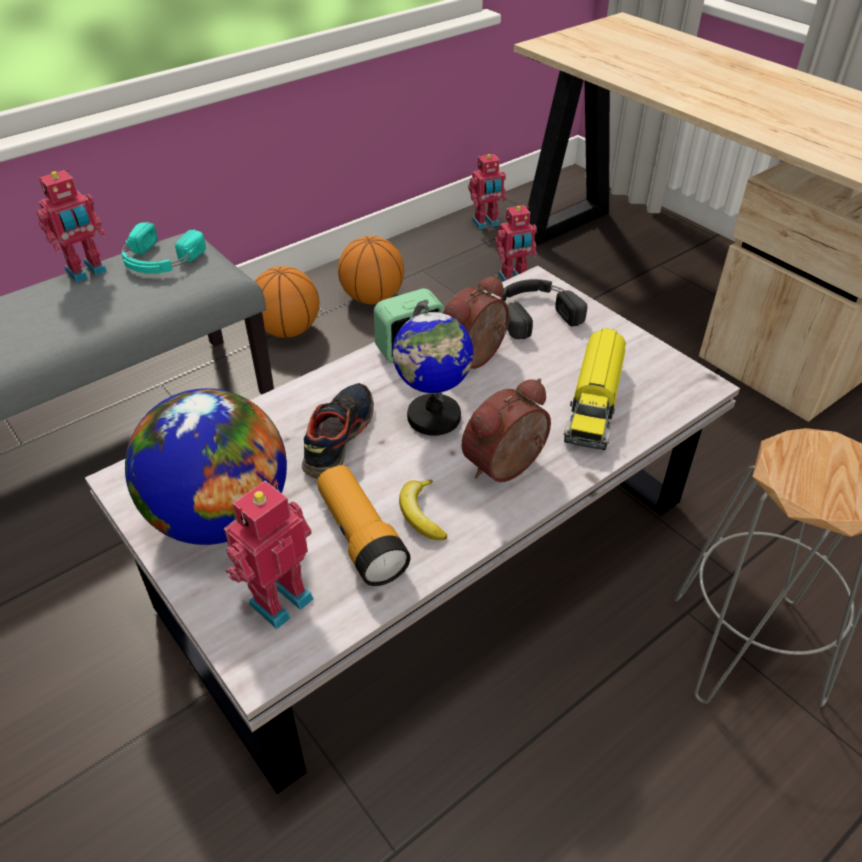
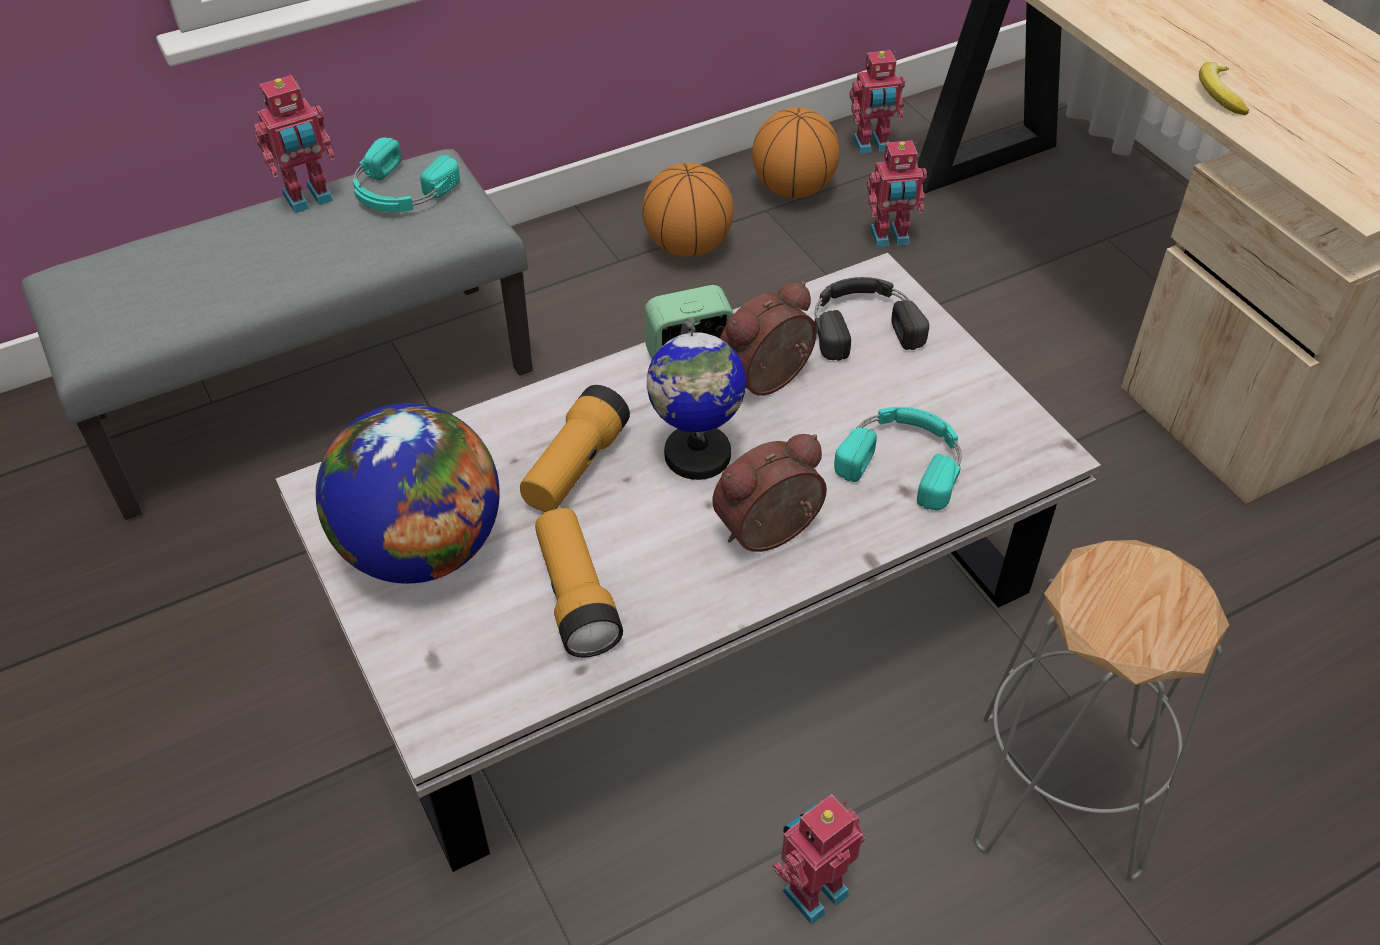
camera: 10 degrees right, 5 degrees up
(278, 599) = (469, 655): toy robot -> toy robot (812, 889)
(288, 330) = (566, 282): basketball -> basketball (793, 189)
(338, 438) = (575, 467): shoe -> flashlight
(421, 514) = (653, 578): banana -> banana (1218, 94)
(594, 402) = (904, 460): toy truck -> turquoise headphones

